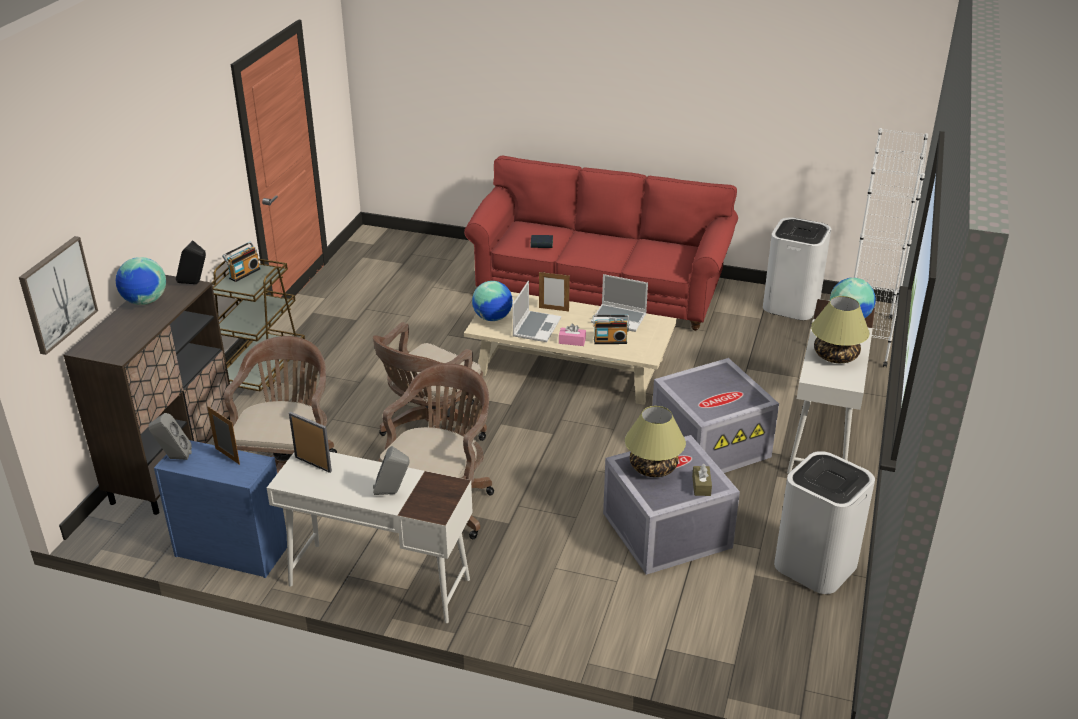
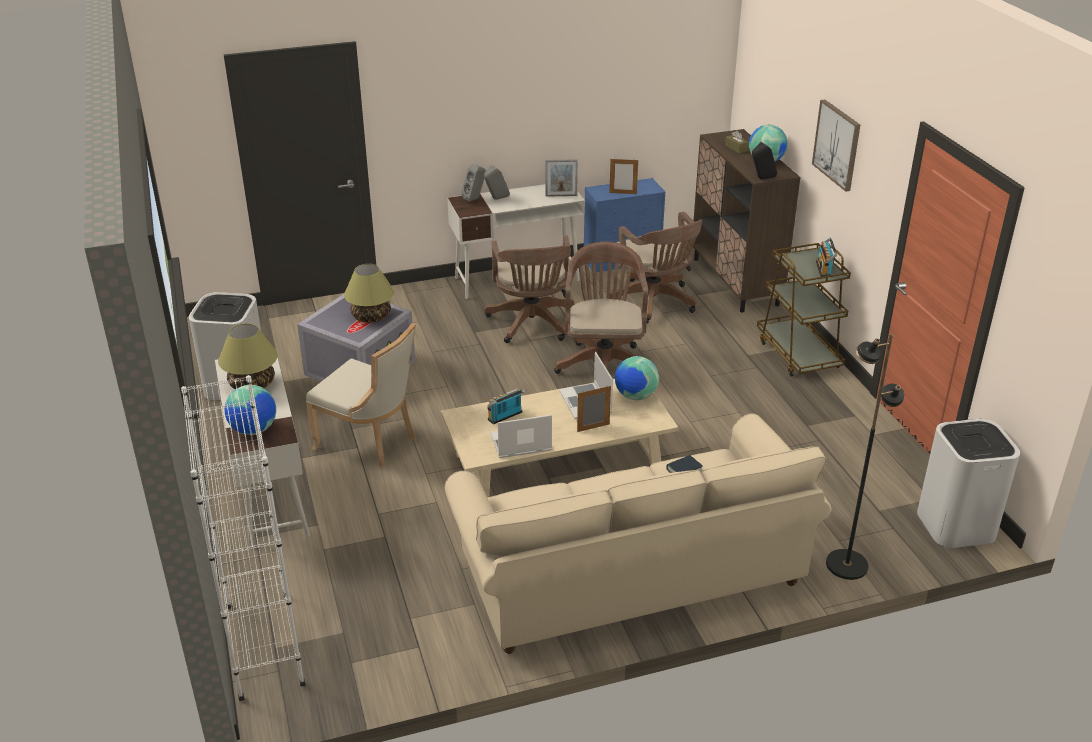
camera: 145 degrees right, 0 degrees up
(57, 294) = (757, 94): picture -> picture (837, 144)
(174, 458) = (649, 183): grey speaker -> grey speaker (475, 199)
(468, 250) = (846, 564): none -> black floor lamp
(572, 341) = (539, 402): pink tissue box -> none
(600, 290) = (630, 574): red sofa -> beige sofa
(701, 486) = (327, 317): brown tissue box -> brown tissue box (736, 148)
(710, 443) = (370, 443): grey storage box -> beige chair
(791, 305) = (384, 662): white trash can -> white trash can (955, 525)

